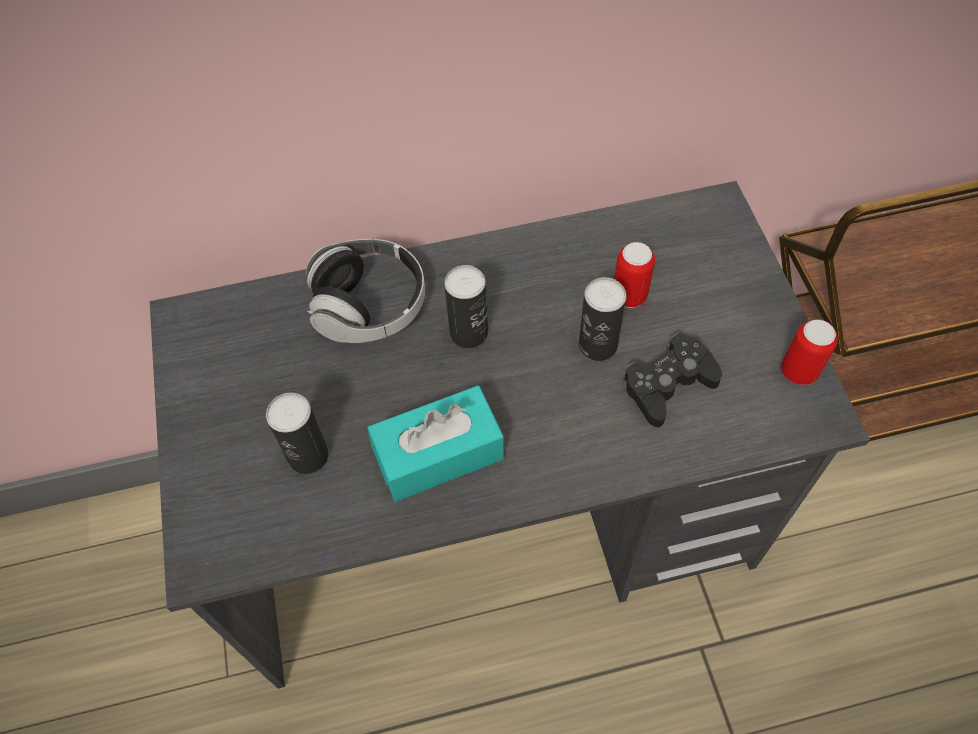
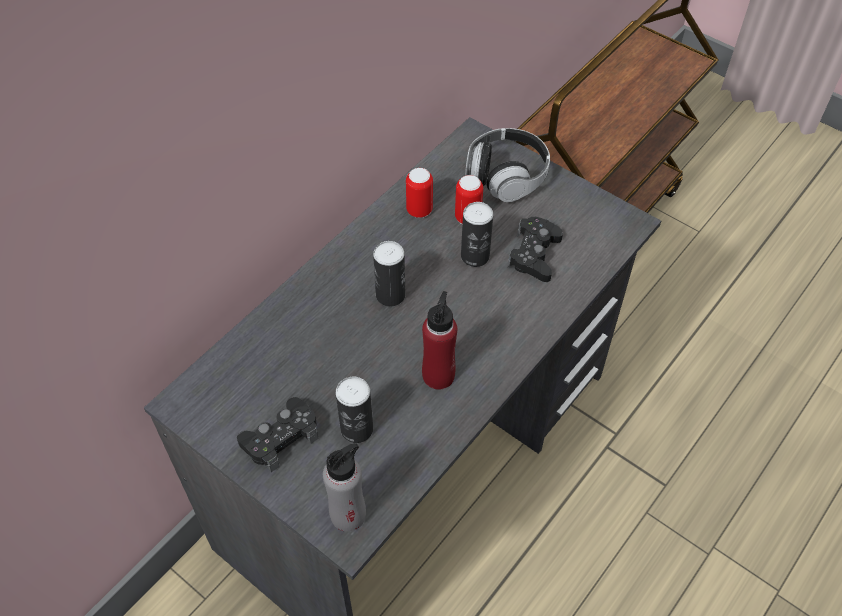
camera: 40 degrees left, 5 degrees down
(220, 540) = (348, 514): none -> grey bottle
(232, 414) = (280, 438): none -> black game controller
(369, 306) = (309, 317): headphones -> headphones (506, 176)
(438, 454) = (438, 375): turquoise tissue box -> red bottle
(798, 372) = (596, 206): can -> can (419, 210)

